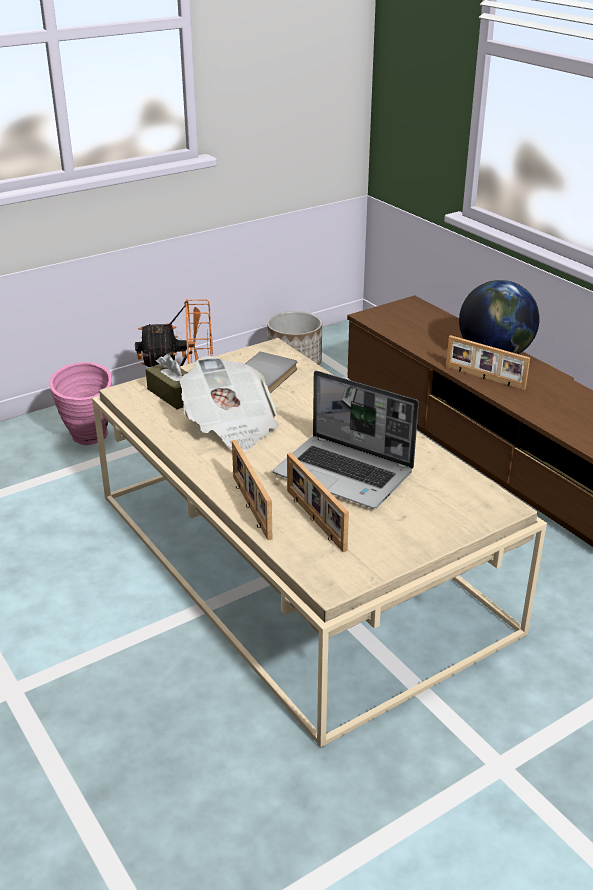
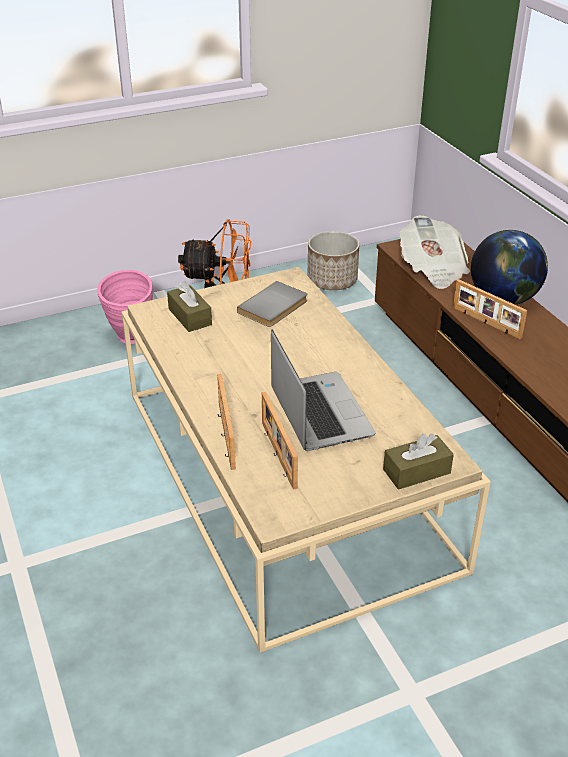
camera: 10 degrees right, 5 degrees up
(230, 427) = (230, 354): newspaper -> newspaper (432, 269)
(345, 474) = (318, 412): laptop -> laptop turned 150 degrees counterclockwise
(470, 520) = (416, 471): none -> brown tissue box

